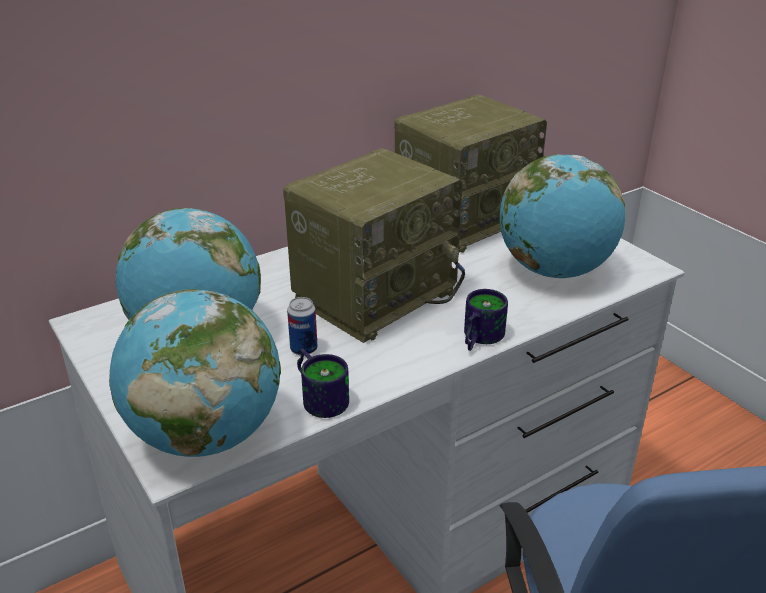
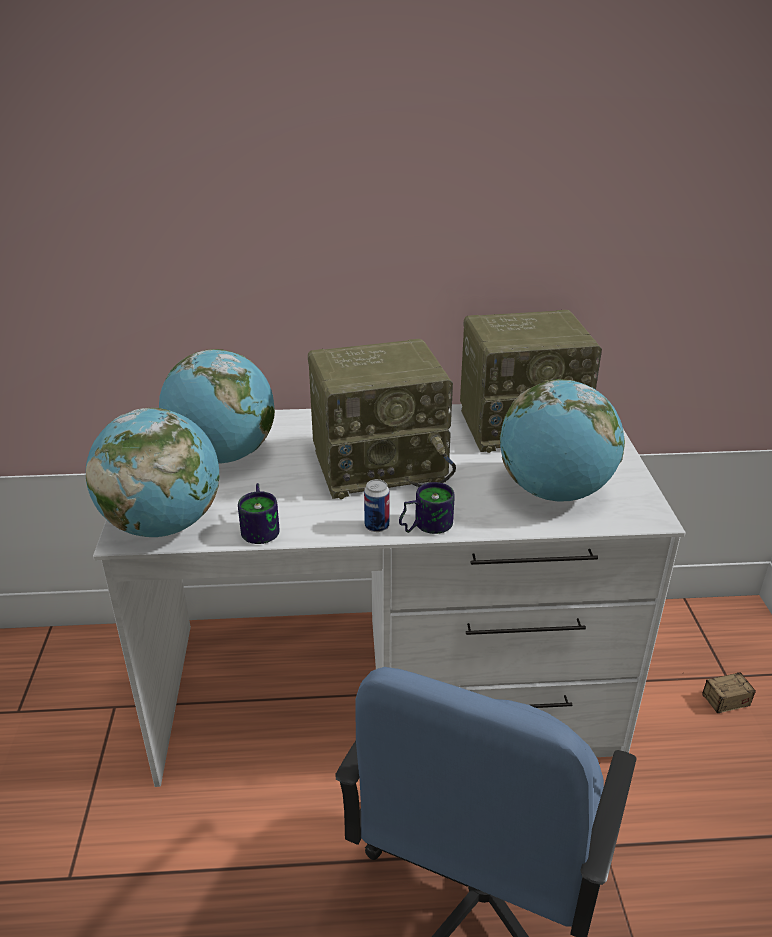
camera: 30 degrees right, 0 degrees up
(303, 349) = (285, 489): can -> can (377, 526)
(643, 435) = (702, 706): none -> storage box

